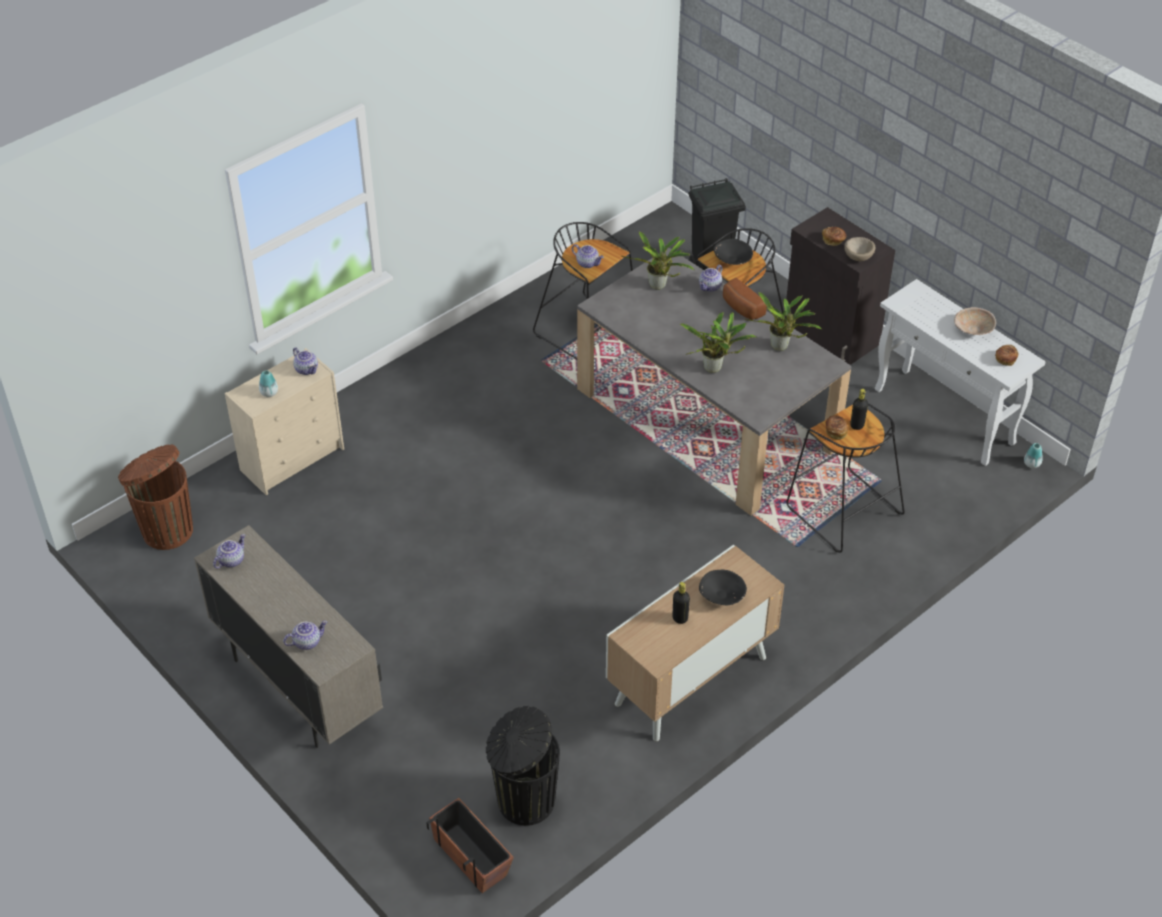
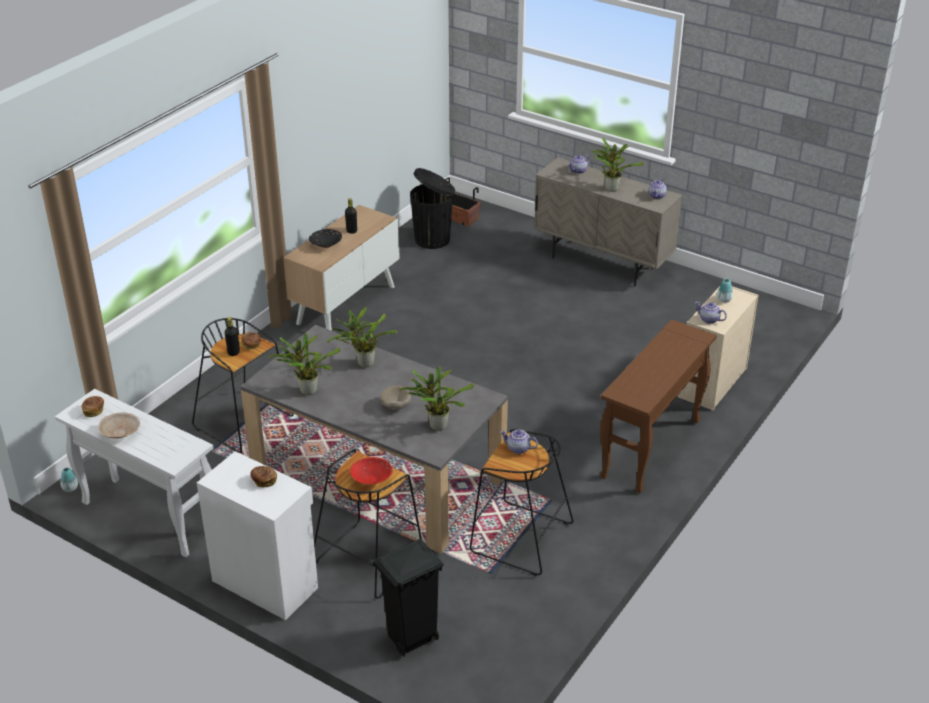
camera: 165 degrees right, 10 degrees down
(166, 530) = (764, 324): brown trash can -> none
(284, 591) = (611, 188): none -> potted plant
(413, 393) = (651, 449): none -> brown console table
(710, 287) = (386, 433): teapot -> none
(733, 260) = (371, 479): black bowl -> red bowl
(741, 308) = (351, 418): bread -> none
(830, 334) = (265, 583): black cabinet -> white cabinet
(858, 256) = (236, 468): beige bowl -> beige bowl (395, 406)

